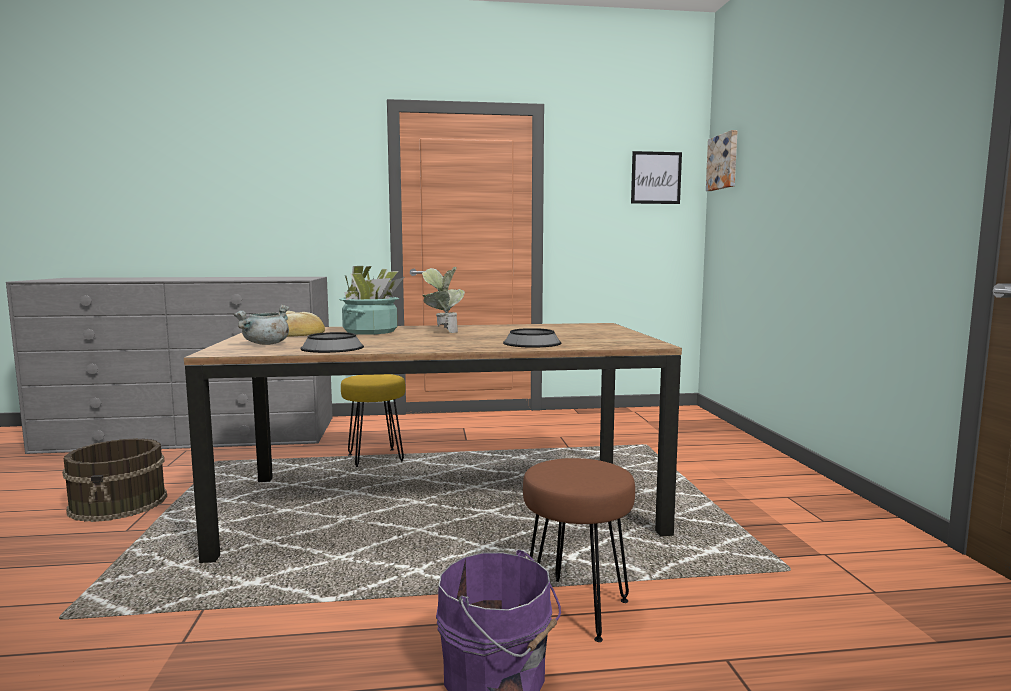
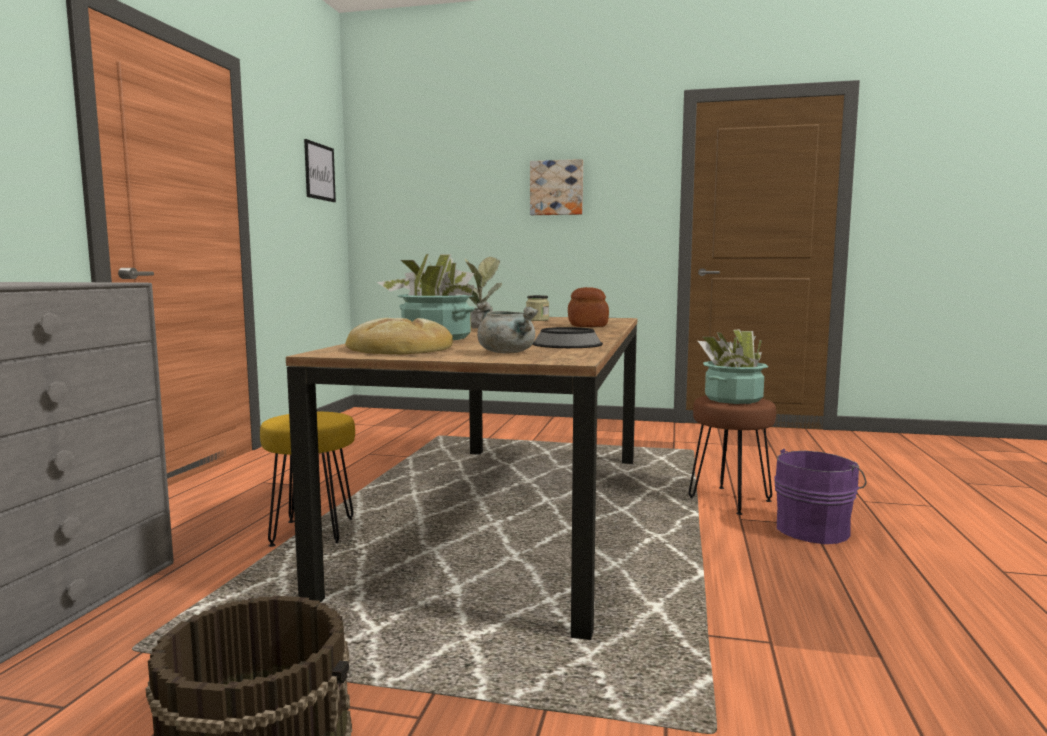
camera: 70 degrees left, 0 degrees up
(532, 343) = (588, 325): bowl -> bread
(576, 470) = (733, 399): none -> potted plant
(579, 333) = (537, 320): none -> jar
(724, 162) = (380, 166): picture -> picture (556, 188)

